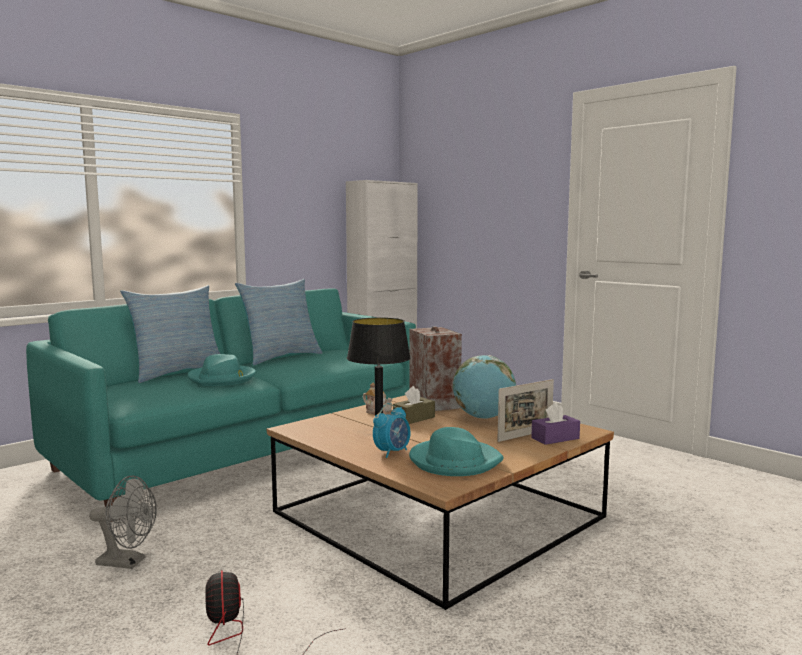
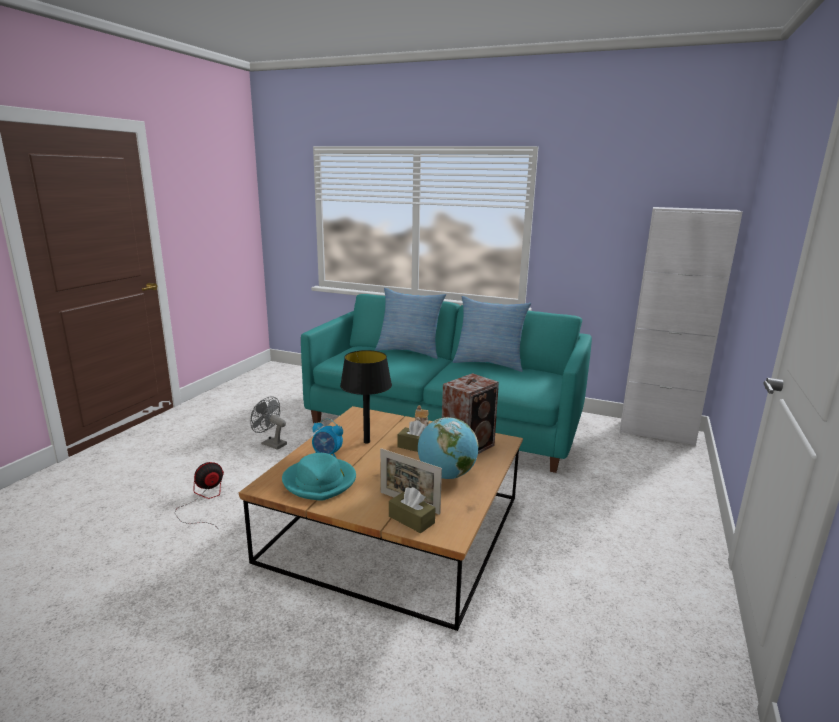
camera: 65 degrees right, 10 degrees up
(128, 562) = (270, 443): grey fan -> grey fan turned 135 degrees clockwise
(222, 378) = (405, 364): turquoise hat -> none
(555, 438) = (411, 519): purple tissue box -> brown tissue box

